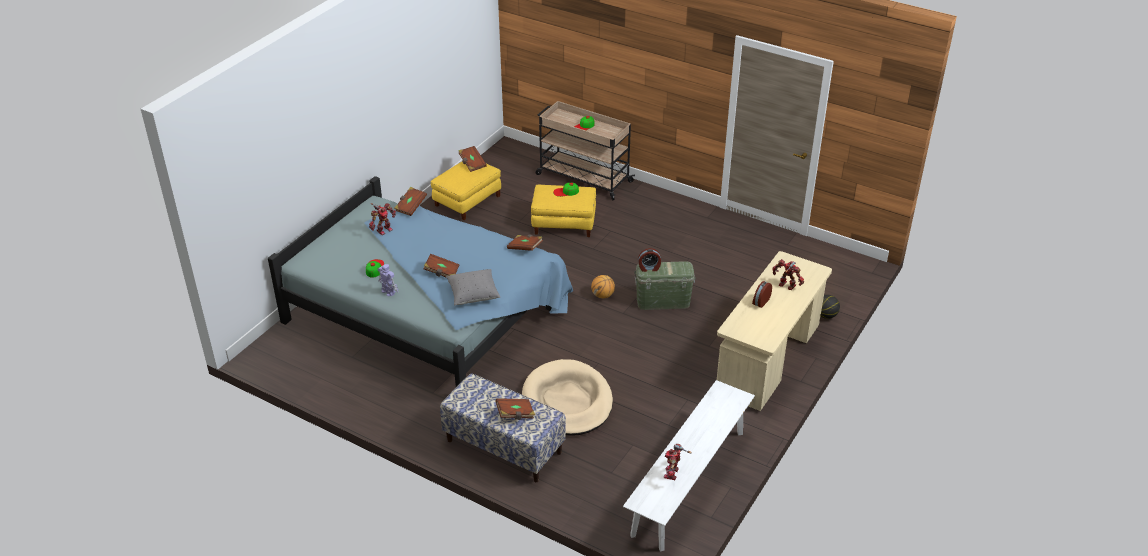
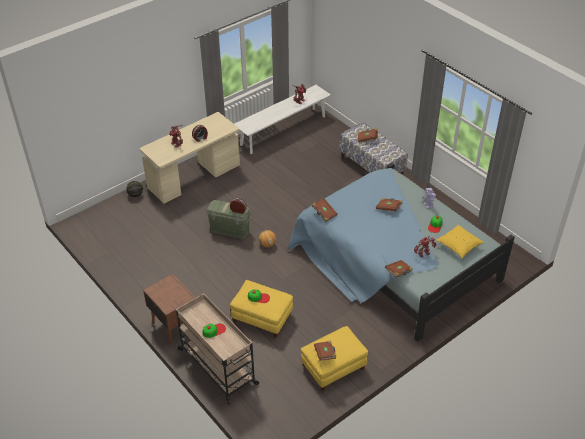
camera: 160 degrees left, 5 degrees up
(340, 251) = (459, 246): none -> yellow pillow
(473, 294) = (372, 187): grey pillow -> none
(567, 401) = (325, 182): beige dog bed -> none
(653, 198) = (174, 325): none -> brown nightstand

